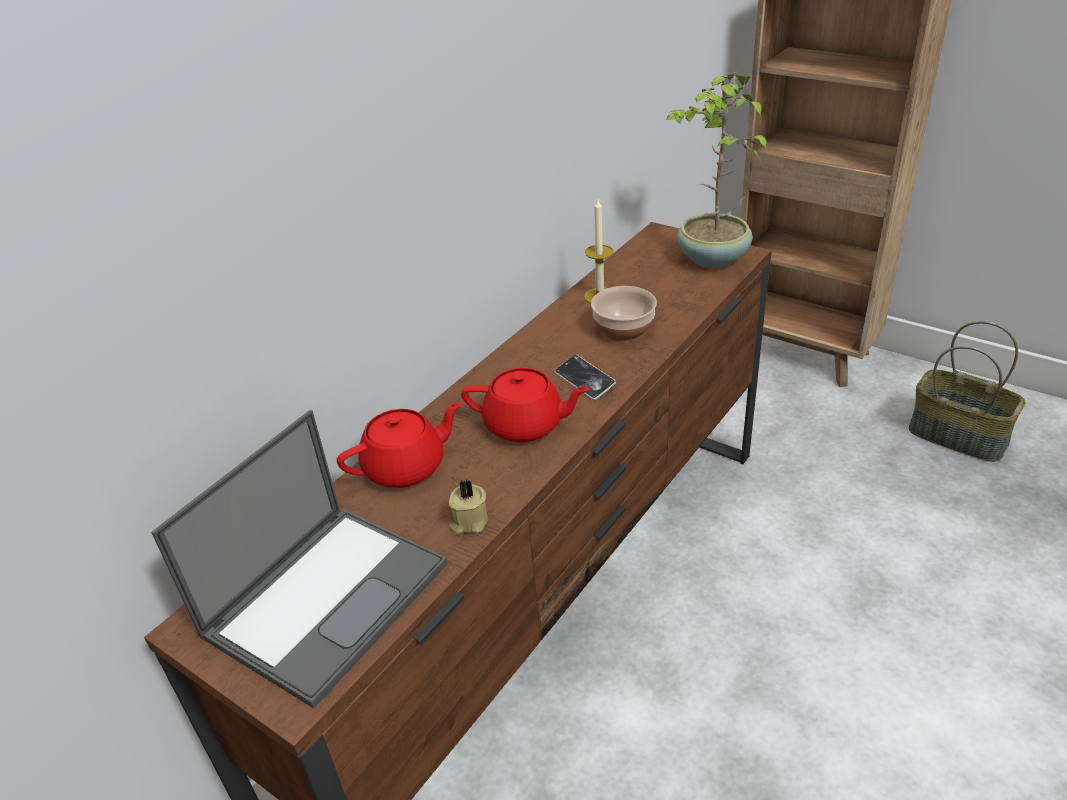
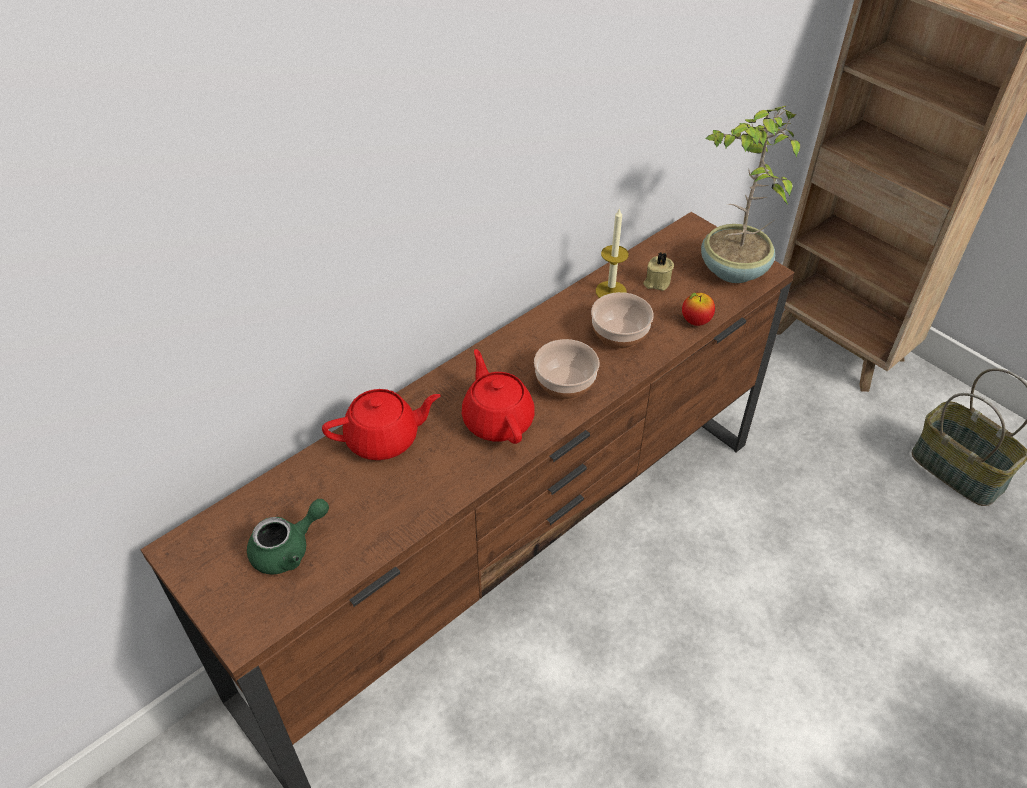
camera: 10 degrees right, 10 degrees up
(328, 597) = (289, 549): laptop -> green teapot
(468, 521) = (420, 506): beige candle -> beige candle (656, 282)
(525, 425) = (497, 419): red teapot -> red teapot turned 135 degrees counterclockwise
(584, 381) = (565, 384): phone -> bowl
(695, 304) = (695, 321): none -> apple

